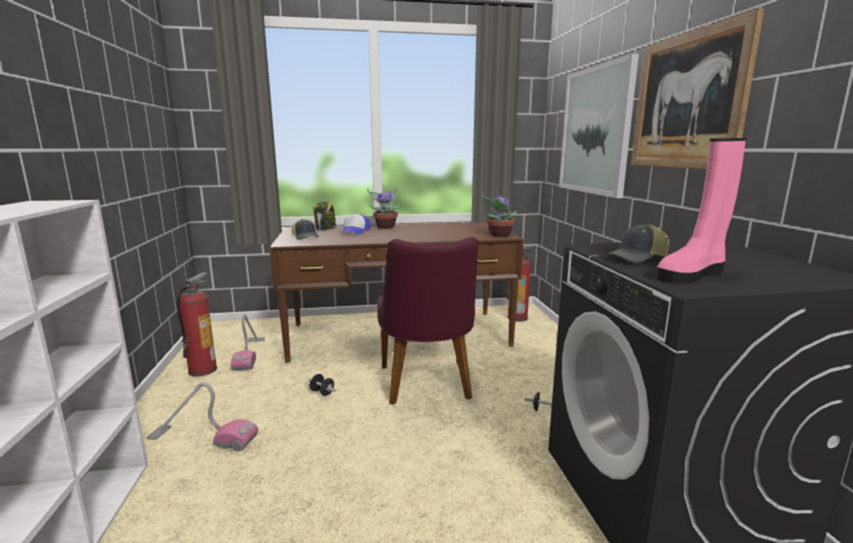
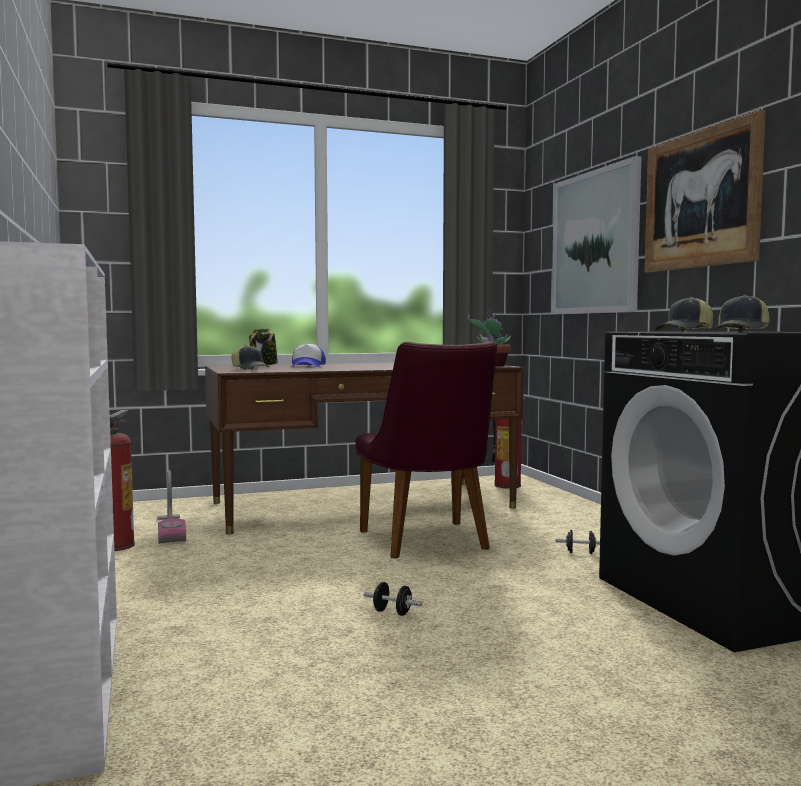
camera: 10 degrees left, 10 degrees down
(202, 438) = (170, 596): vacuum cleaner -> none
(322, 392) = (298, 554): black dumbbell -> black dumbbell (392, 612)
(385, 227) = (340, 364): potted plant -> none
(692, 275) = (742, 332): pink boot -> cap

